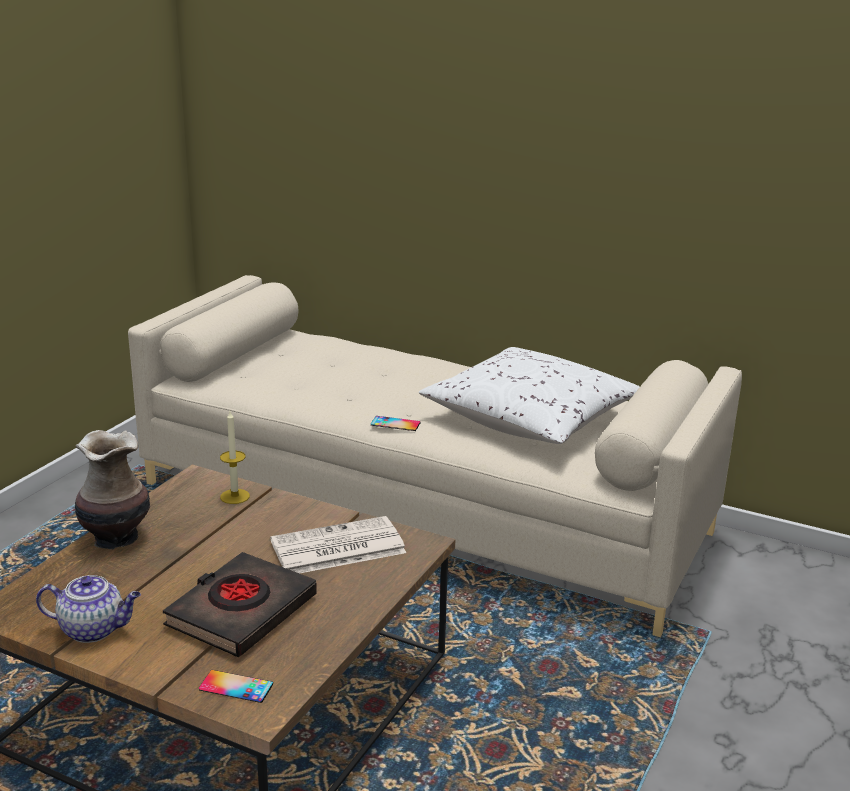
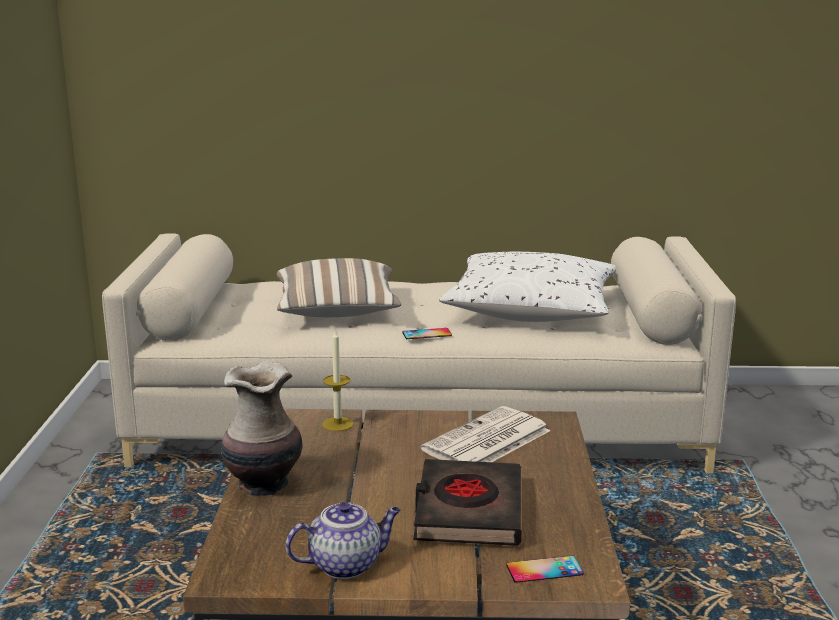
camera: 25 degrees left, 5 degrees down
(348, 382) = (337, 312): none -> pillow

